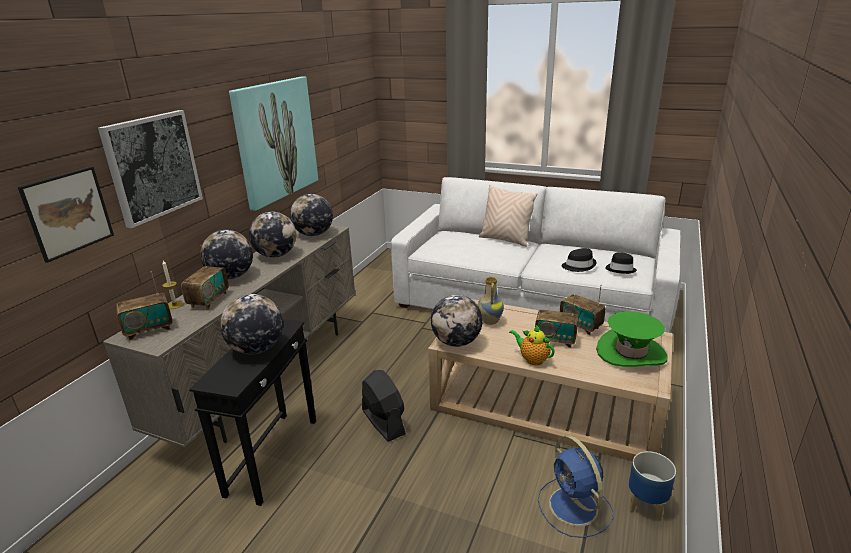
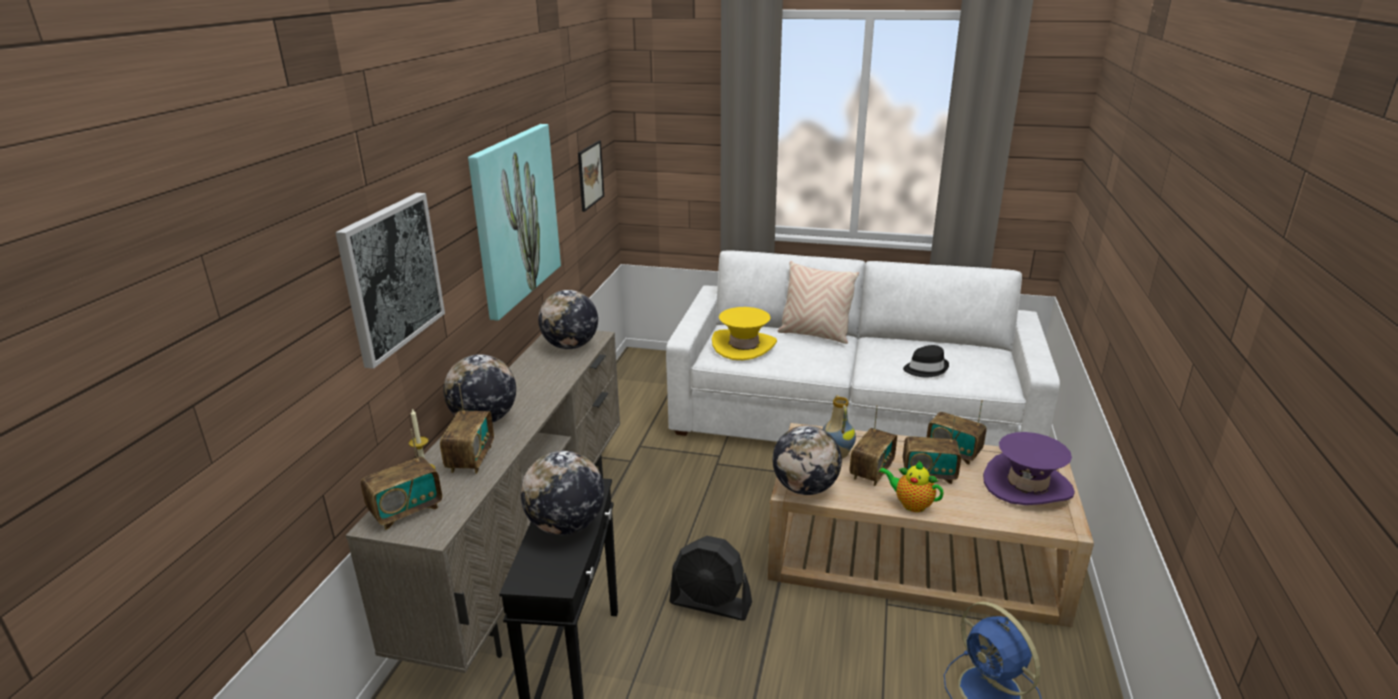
camera: 10 degrees left, 0 degrees up
(68, 213) = (305, 358): picture -> picture (590, 175)
(276, 255) = (532, 382): globe -> none
(383, 421) = (711, 603): black fan -> black fan turned 150 degrees clockwise
(449, 244) = (744, 346): none -> yellow hat
(511, 334) = (871, 471): none -> radio
(620, 269) = (979, 370): black hat -> none
(631, 353) = (1027, 485): green hat -> purple hat
(645, 506) = (1074, 679): planter -> none

